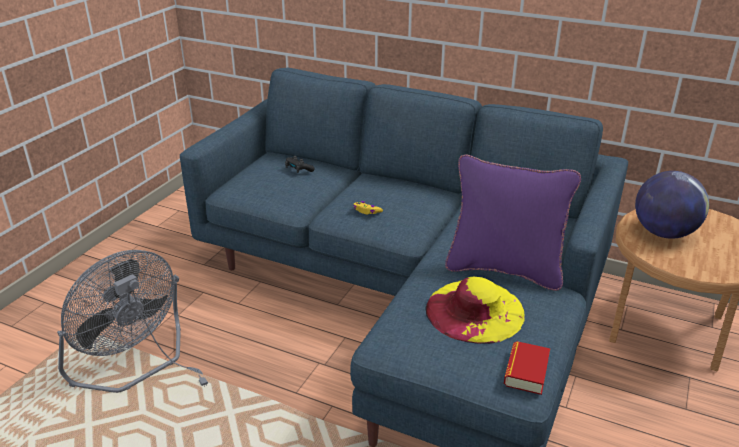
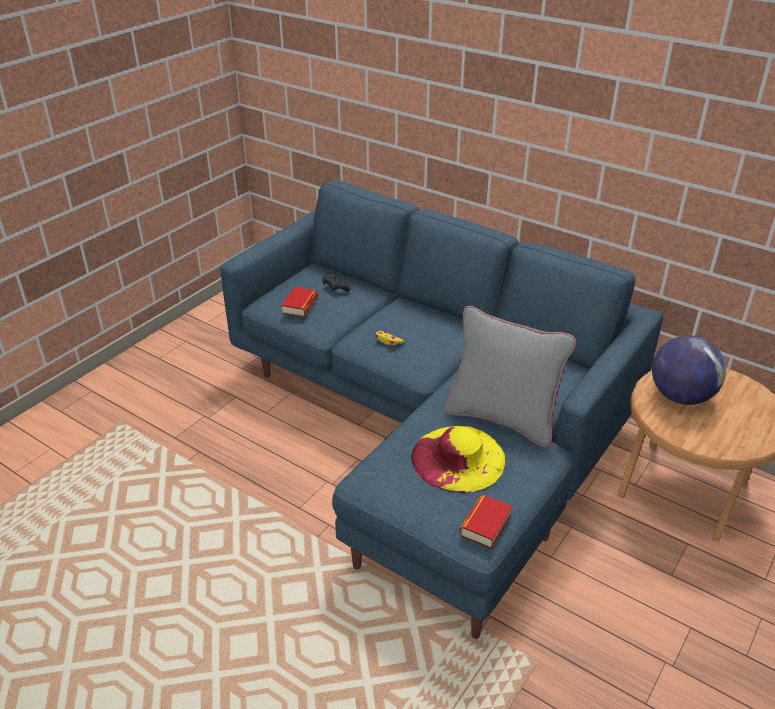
camera: 10 degrees right, 5 degrees up
(145, 365) = (169, 464): grey fan -> none
(267, 188) = (300, 305): none -> book
(504, 269) = (502, 418): purple pillow -> grey pillow

